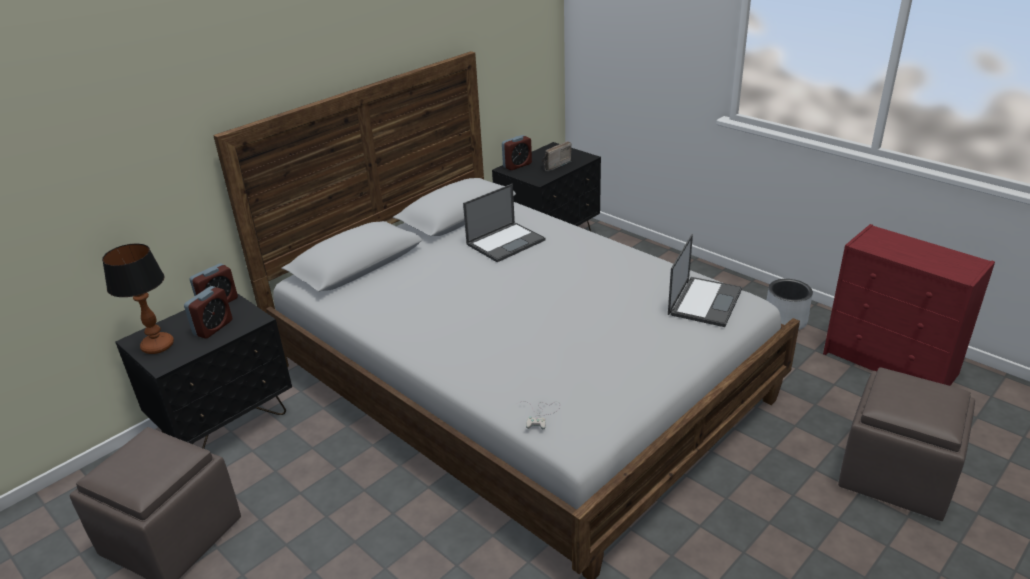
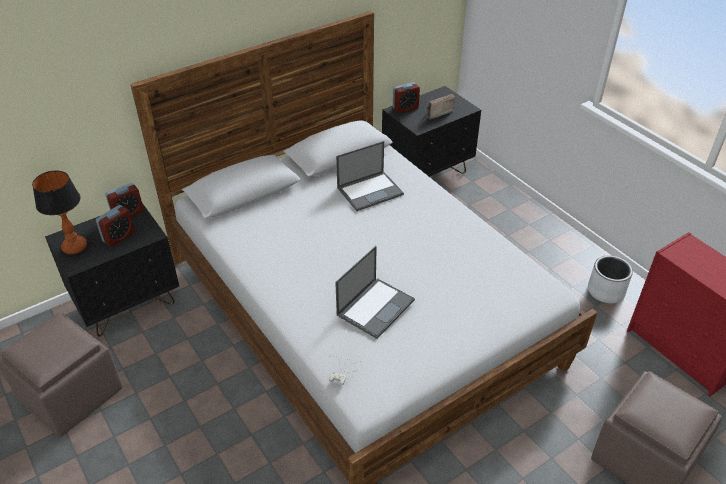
camera: 10 degrees right, 10 degrees up
(705, 301) = (515, 284): laptop -> laptop (376, 307)

